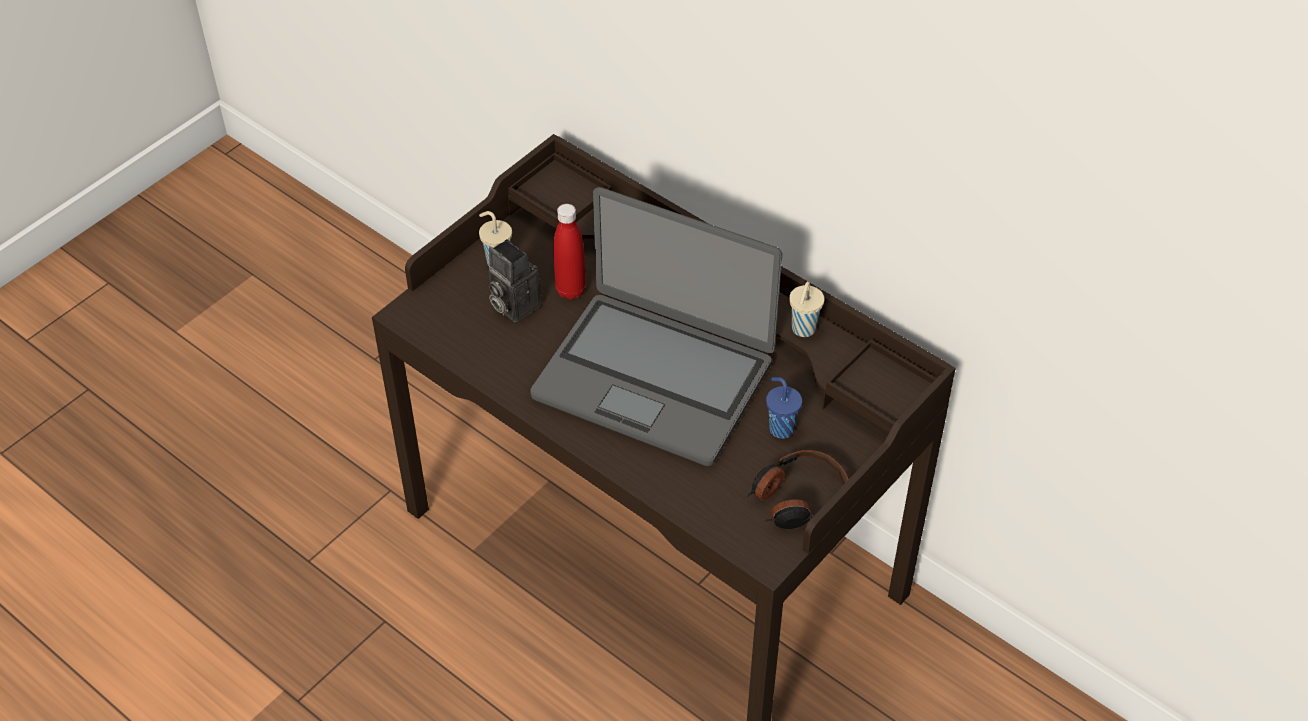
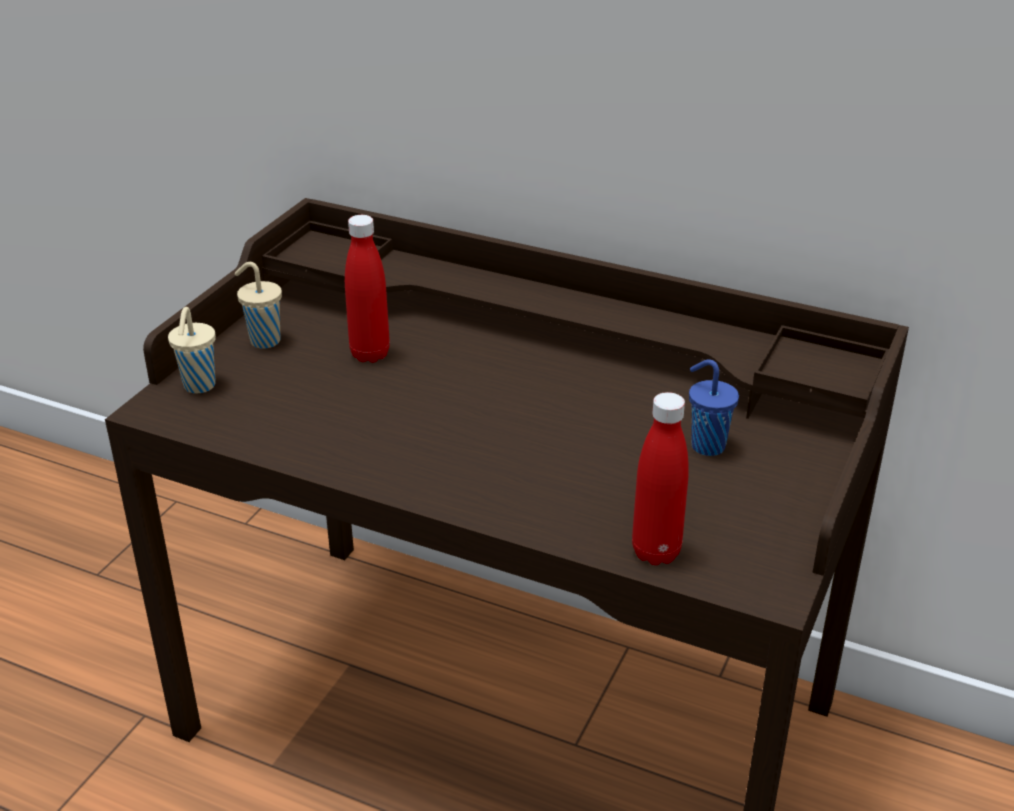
camera: 15 degrees left, 15 degrees down
(512, 304) = (298, 378): camera -> none
(654, 377) = (516, 421): laptop -> none
(705, 511) = (656, 552): none -> red bottle
(798, 499) = (772, 516): headphones -> none
(803, 330) = (690, 333): beige cup -> beige cup (199, 386)

